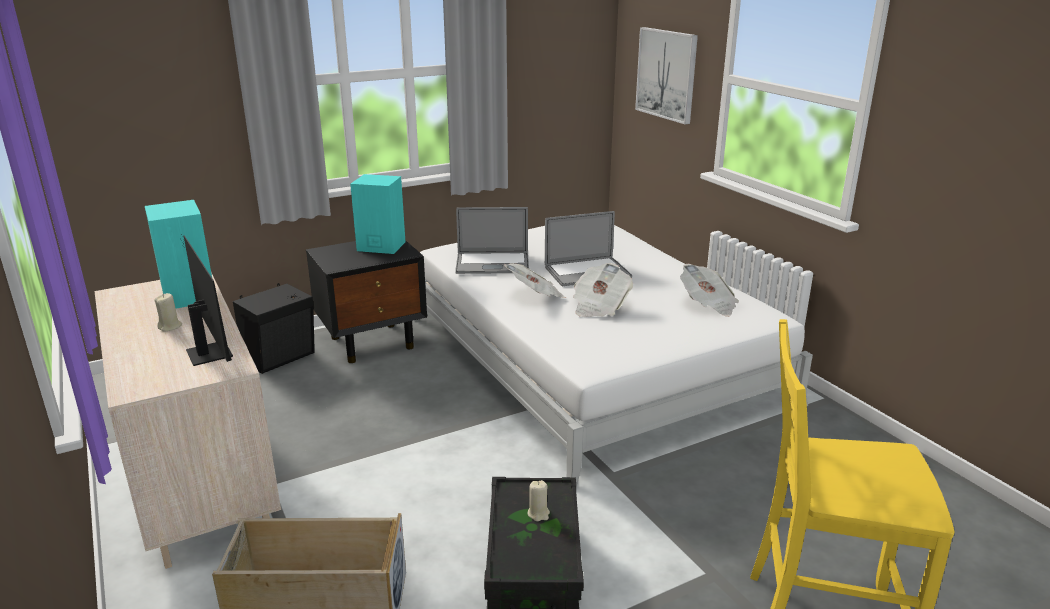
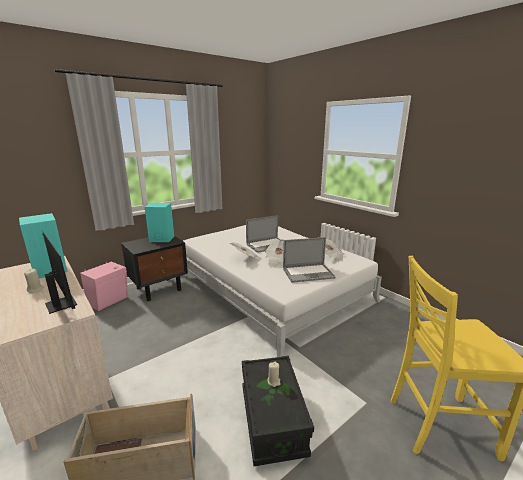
camera: 10 degrees left, 5 degrees down
(282, 357) = (109, 301): black speaker -> pink speaker
(492, 264) = (219, 244): laptop -> laptop (308, 273)
(667, 74) = (294, 153): picture -> none

